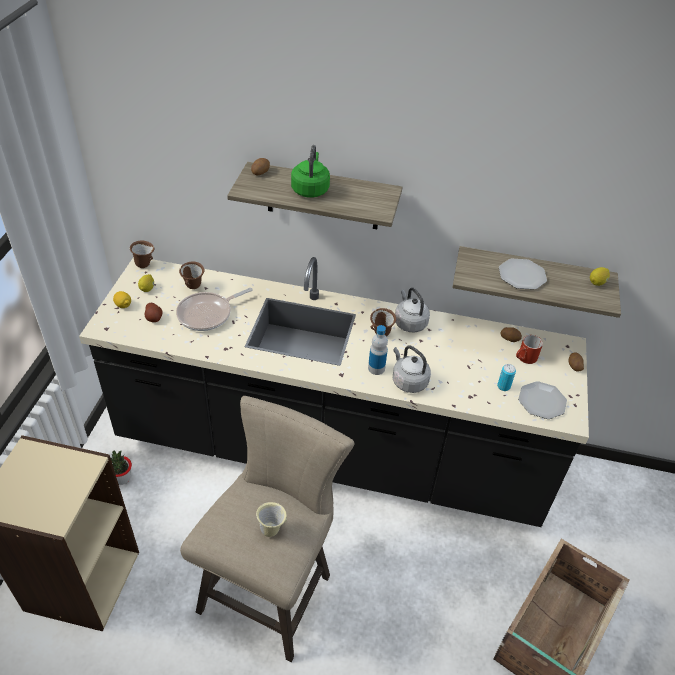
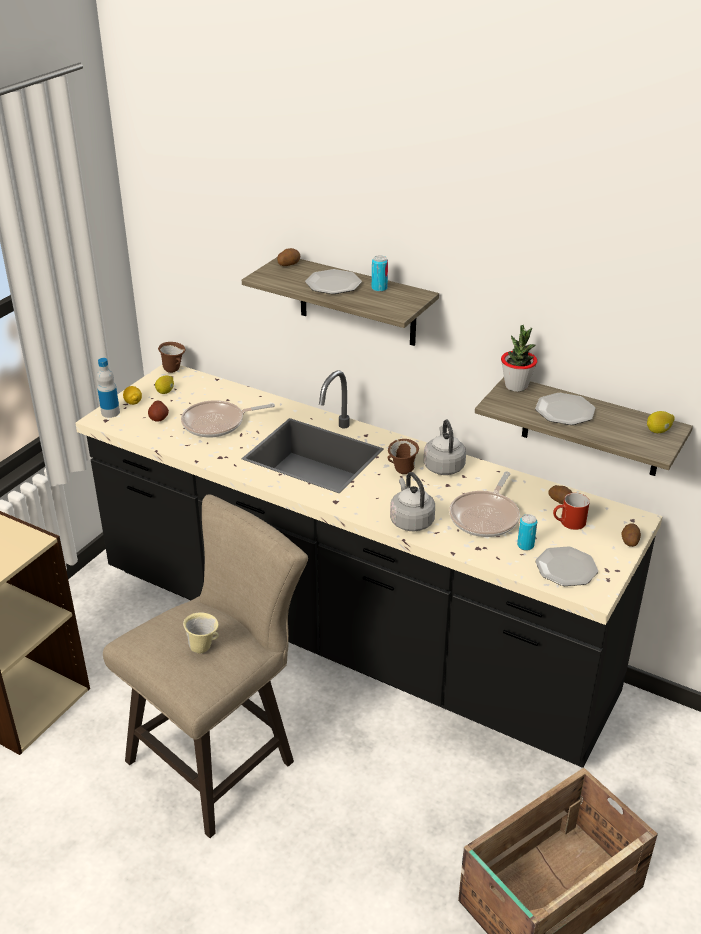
camera: 20 degrees right, 10 degrees down
(122, 478) = (103, 613): potted plant -> potted plant (516, 386)
(194, 287) = (215, 397): brown mug -> none
(310, 189) = (333, 284): green kettle -> plate
(351, 188) = (379, 288): none -> can
(376, 368) = (379, 502): bottle -> bottle (110, 412)
(462, 365) = (485, 516): none -> frying pan

